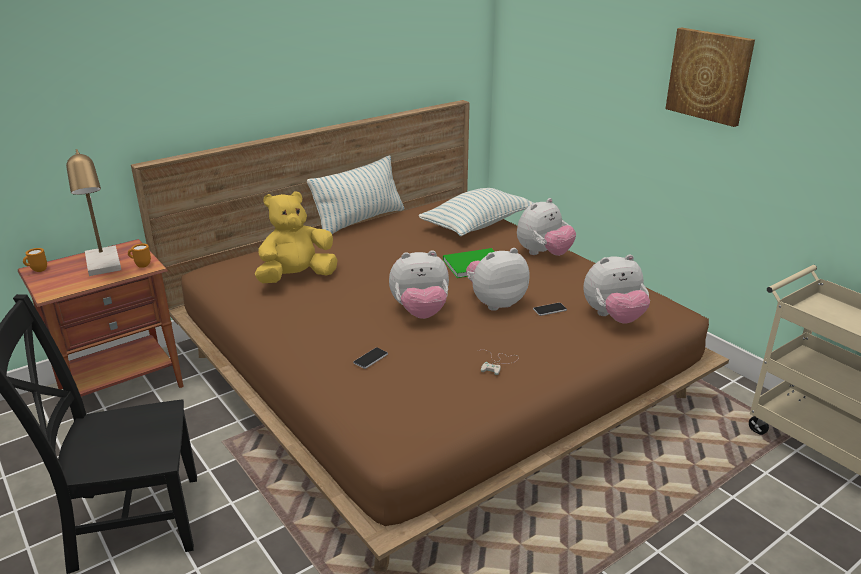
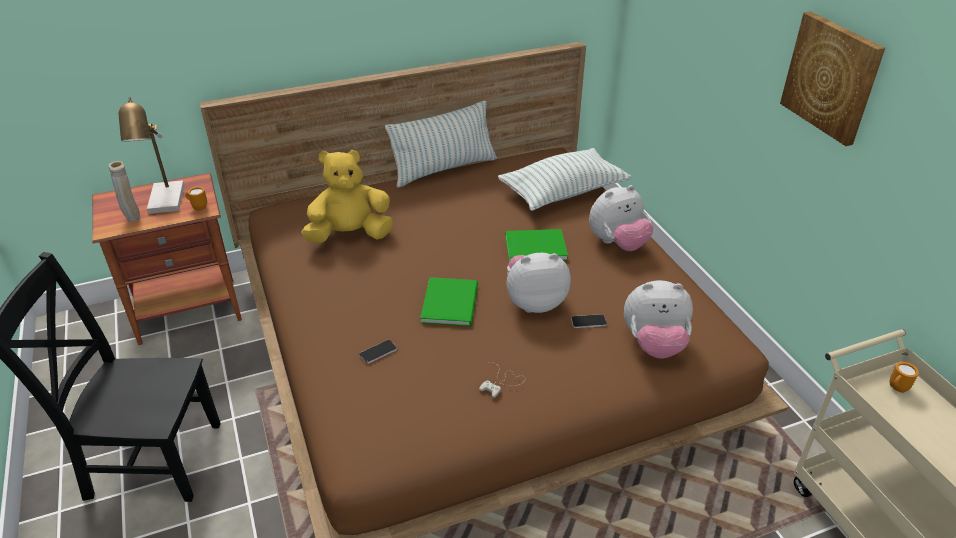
camera: 15 degrees right, 10 degrees up
(37, 271) = (107, 200): orange mug -> orange mug (896, 389)
(74, 281) = (133, 218): none -> beige vase
(420, 312) = (452, 302): plush toy -> green book

